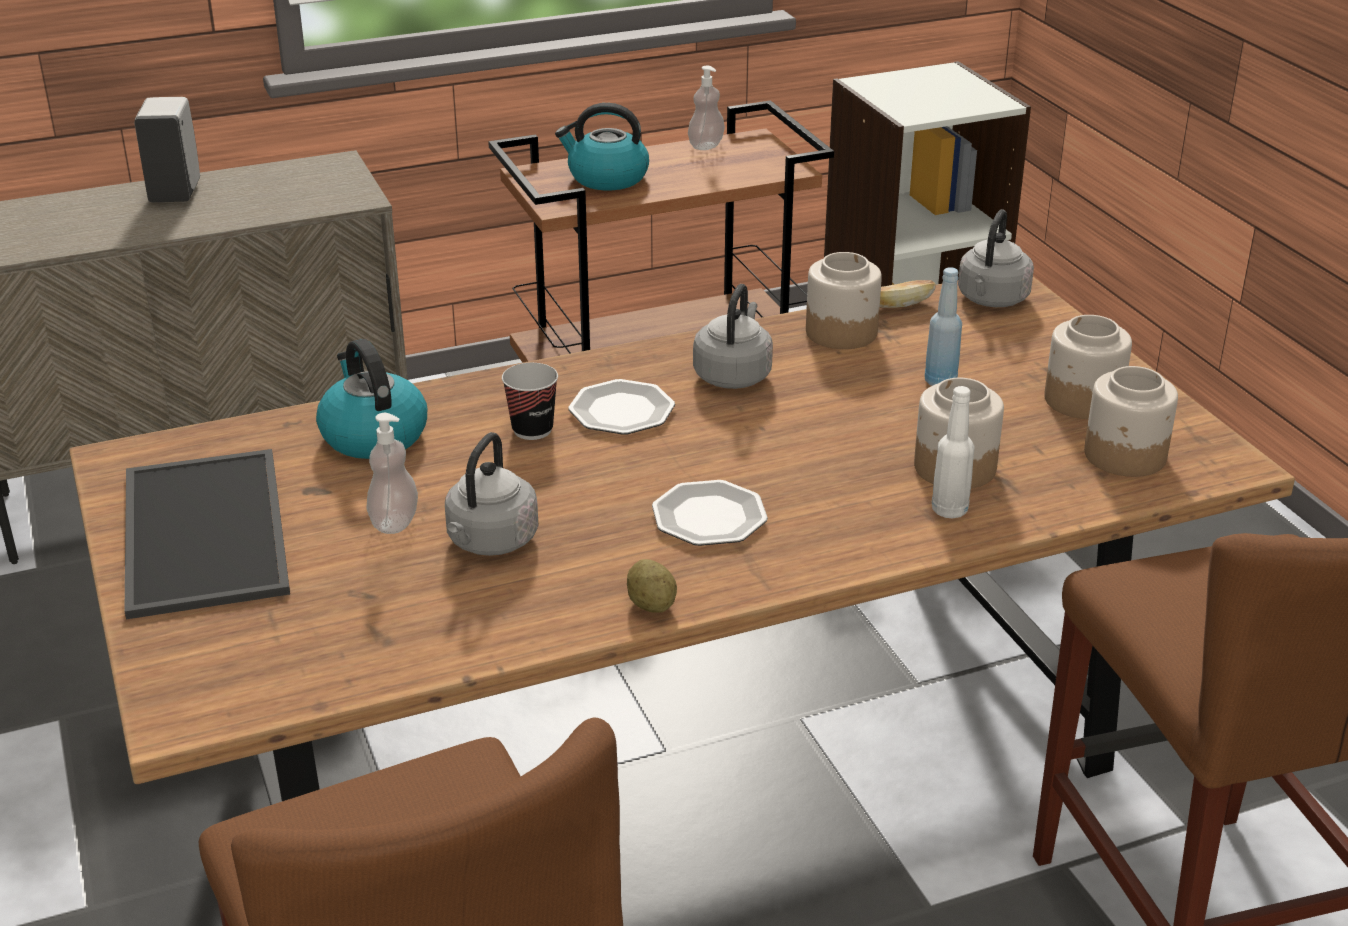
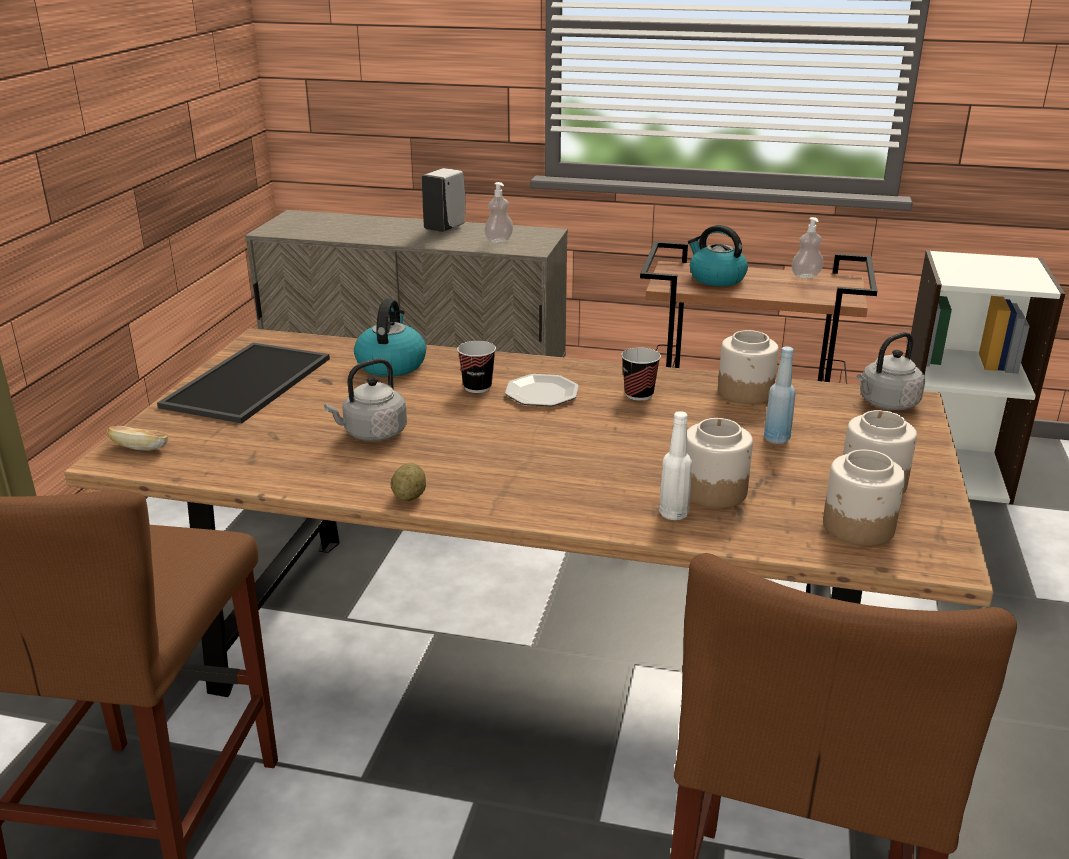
camera: 35 degrees right, 5 degrees down
(394, 522) = (339, 408): soap dispenser -> soap dispenser (499, 240)
(709, 517) = (511, 463): plate -> none
(733, 374) = (639, 395): grey kettle -> cup
(898, 305) = (809, 388): bread -> bread (140, 448)

